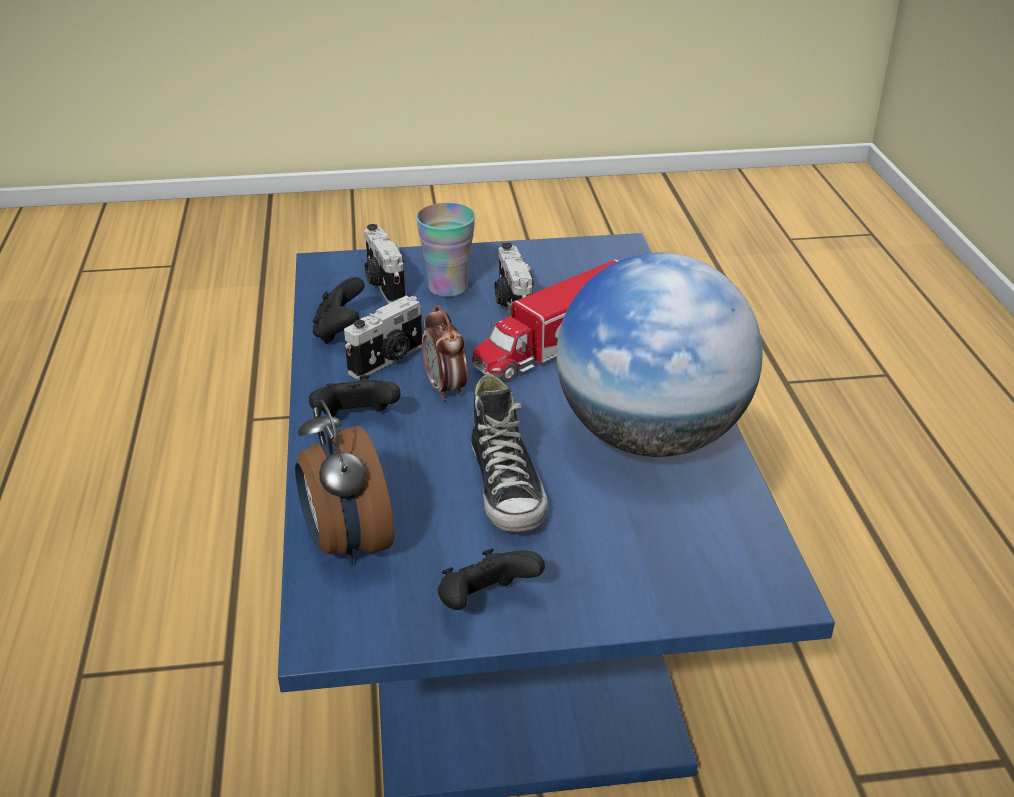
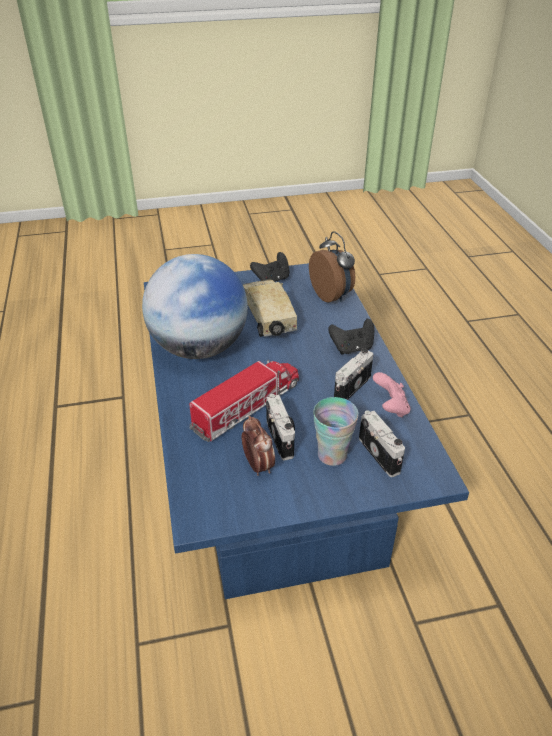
camera: 175 degrees right, 5 degrees up
(340, 332) = (390, 407): black game controller -> pink game controller
(446, 389) = (310, 369): alarm clock -> alarm clock (258, 465)
(507, 489) = (269, 319): shoe -> toy truck

